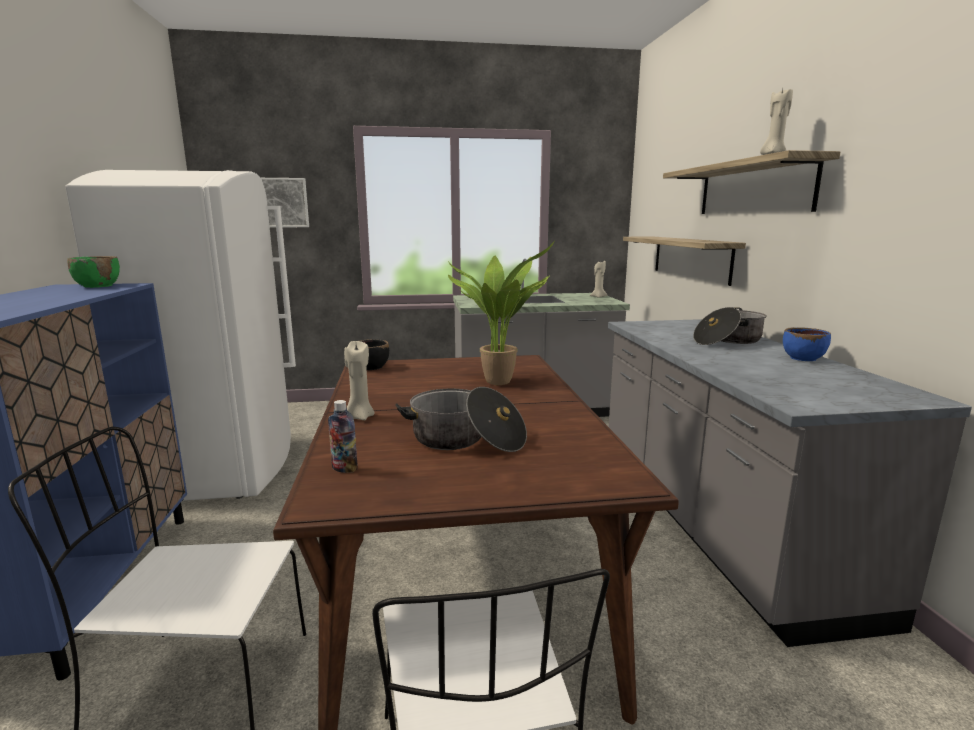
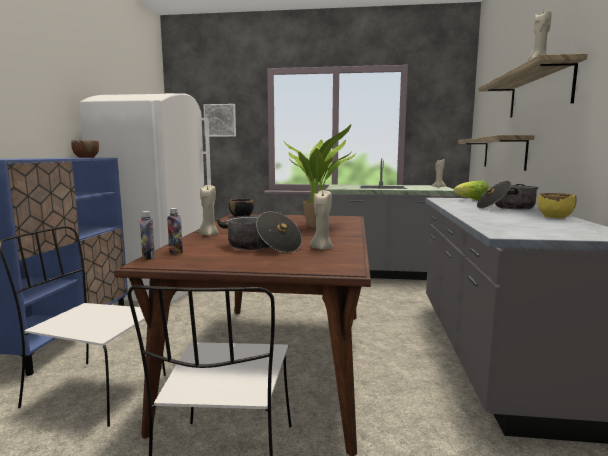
camera: 15 degrees right, 5 degrees down
(98, 286) = (86, 157): green bowl -> brown bowl
(311, 490) = (148, 258): none -> bottle
(552, 435) = (321, 248): none -> beige candle
(671, 326) = (472, 200): none -> lettuce
(803, 358) = (555, 217): blue bowl -> yellow bowl

